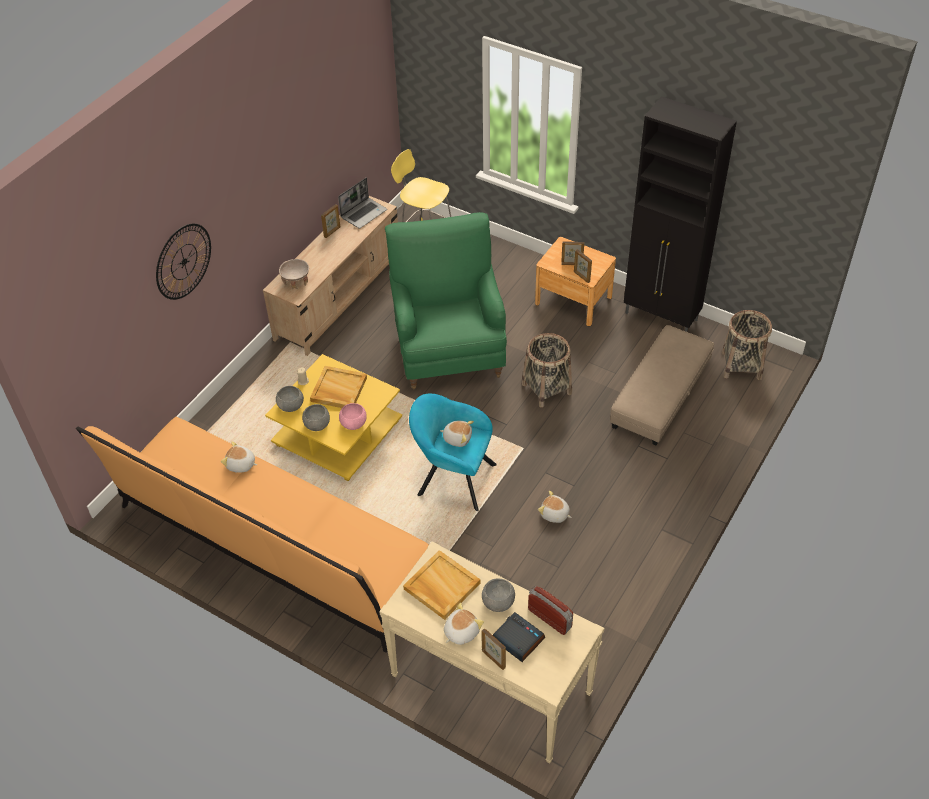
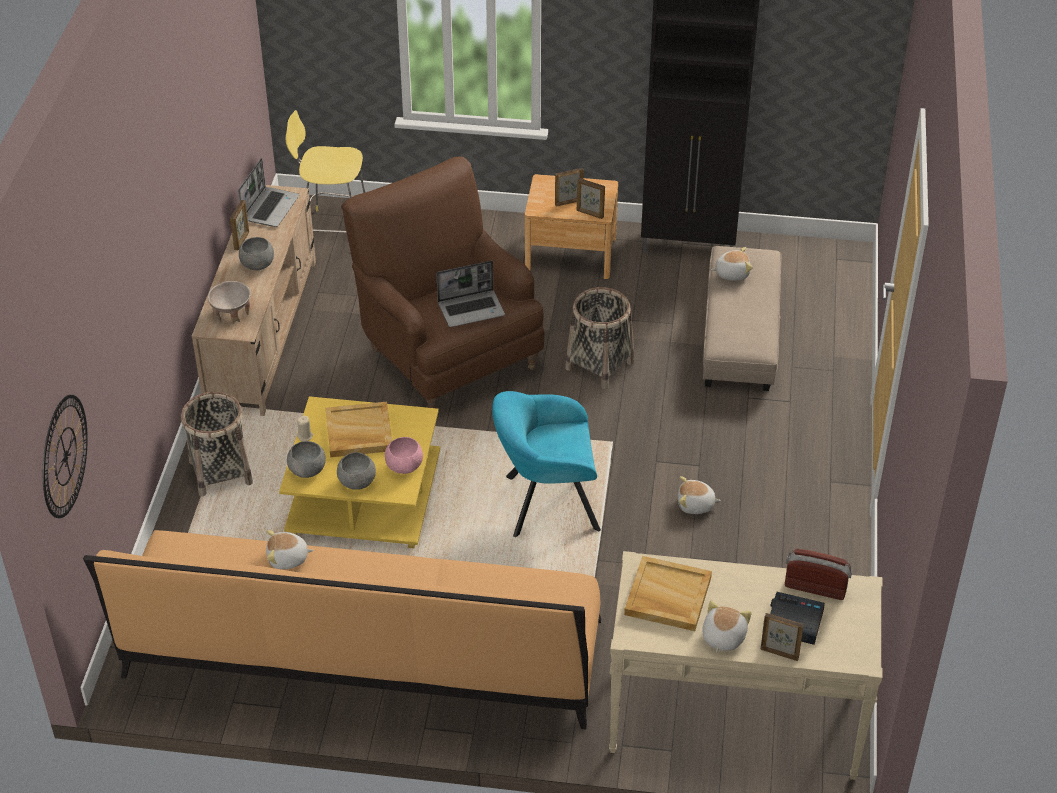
camera: 25 degrees left, 5 degrees down
(183, 261) = (129, 303): wall clock -> wall clock (65, 456)
(448, 349) = (448, 355): green armchair -> brown armchair
(454, 325) = (472, 309): none -> laptop
(457, 438) = (552, 441): plush toy -> plush toy (731, 273)
(498, 602) = (745, 590): grey bowl -> grey bowl (258, 264)
(741, 365) = (814, 273): basket -> basket (221, 472)

